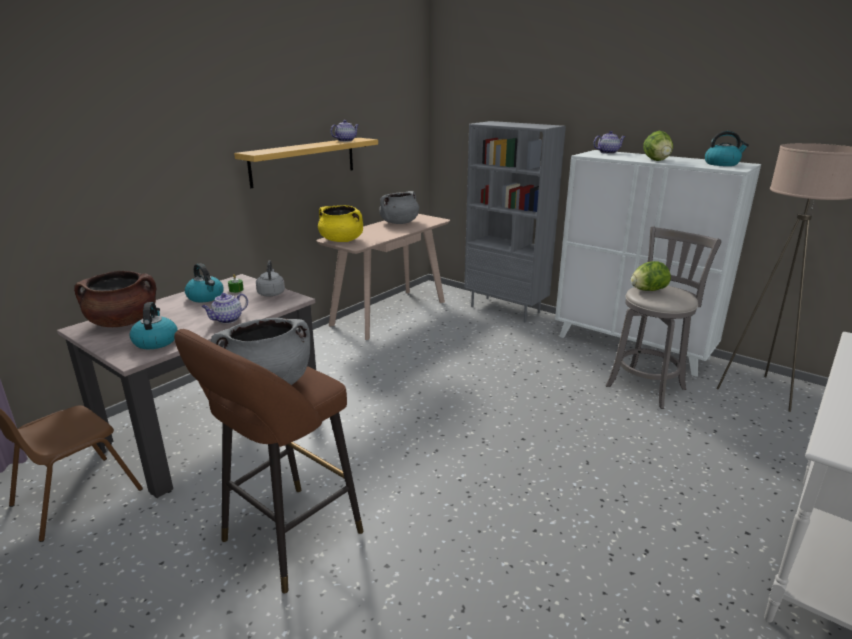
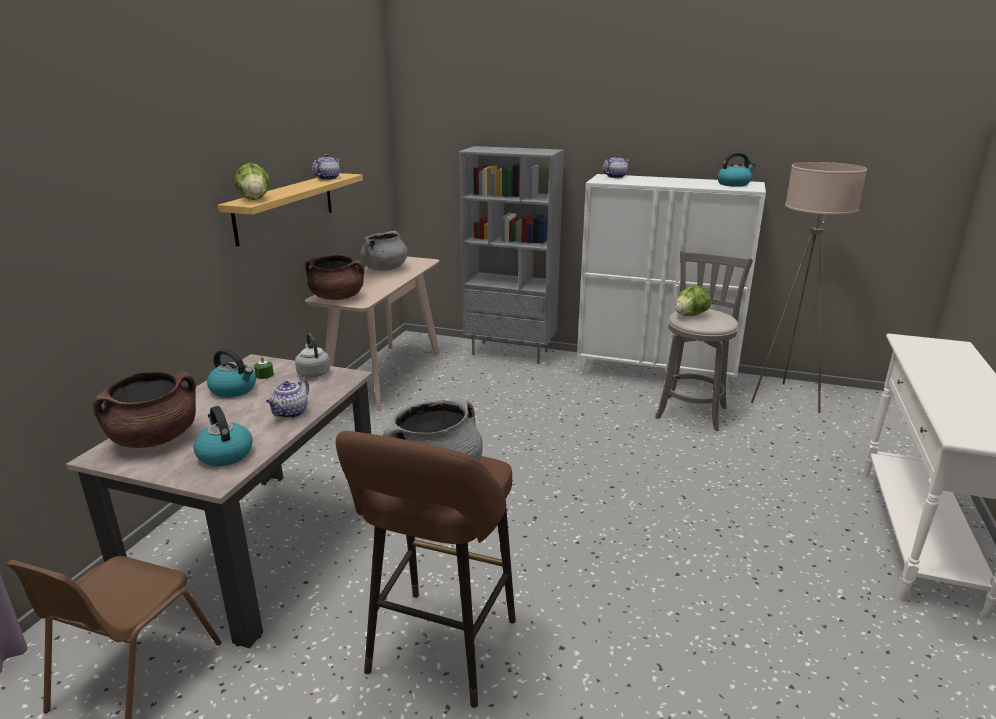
camera: 20 degrees left, 0 degrees up
(342, 240) = (337, 297): yellow cooking pot -> brown cooking pot
(656, 160) = (673, 184): lettuce -> lettuce (255, 199)

